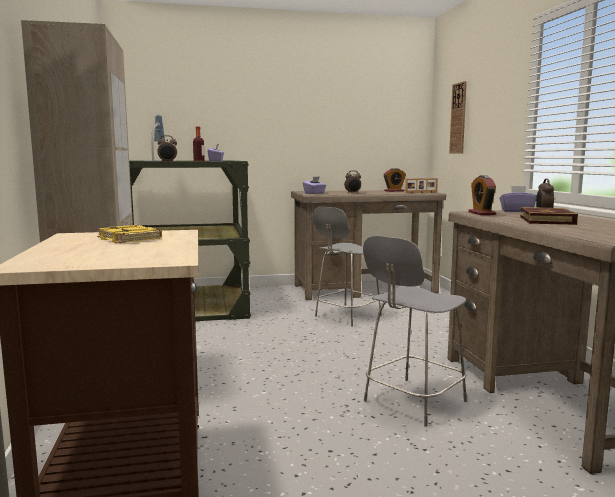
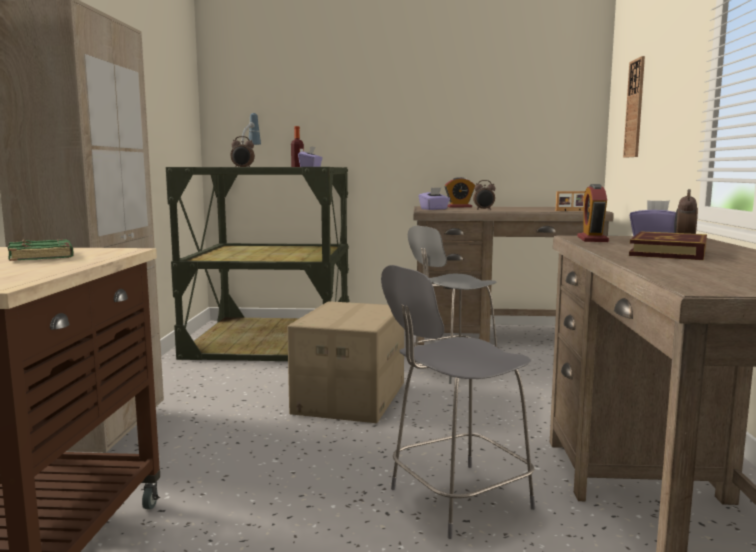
camera: 15 degrees right, 0 degrees up
(130, 239) = (43, 256): yellow book -> green book
(285, 343) = (349, 398): none -> cardboard box
(394, 191) = (547, 208): alarm clock -> alarm clock (459, 207)

